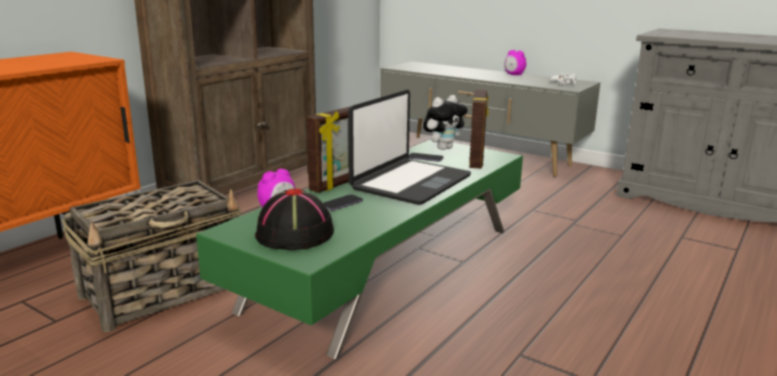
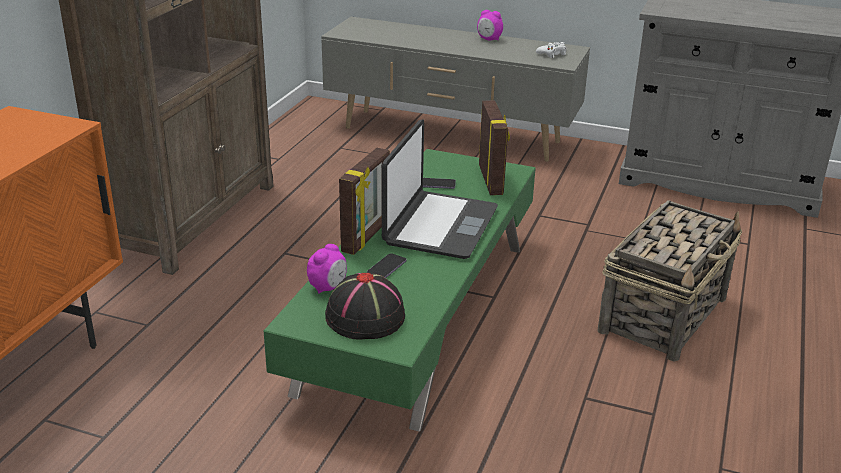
camera: 15 degrees left, 10 degrees up
(165, 291) = (198, 381): basket -> basket (664, 314)
(443, 148) = (447, 164): plush toy -> none

